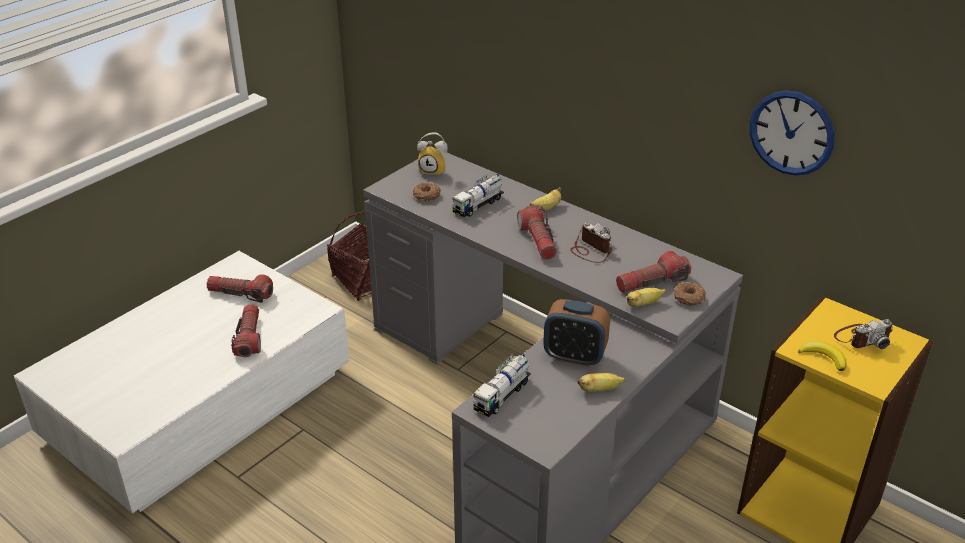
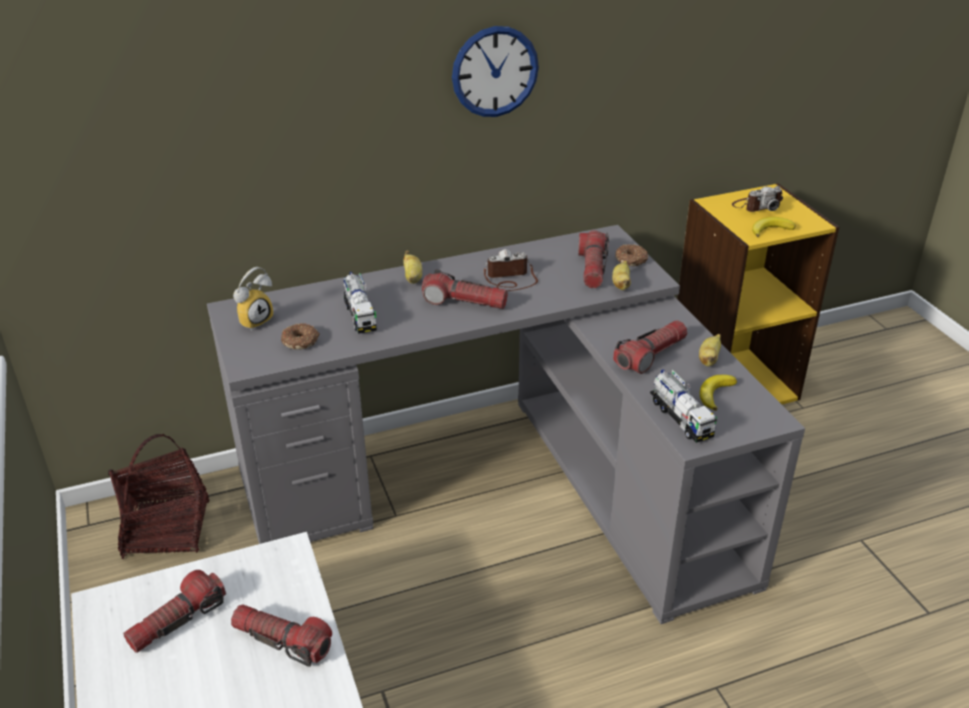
camera: 60 degrees left, 0 degrees up
(552, 405) = (715, 394): none -> banana
(574, 356) = (650, 355): alarm clock -> flashlight
(791, 133) = (643, 62): wall clock -> wall clock (495, 72)
(862, 338) = (757, 206): camera -> camera turned 60 degrees clockwise

